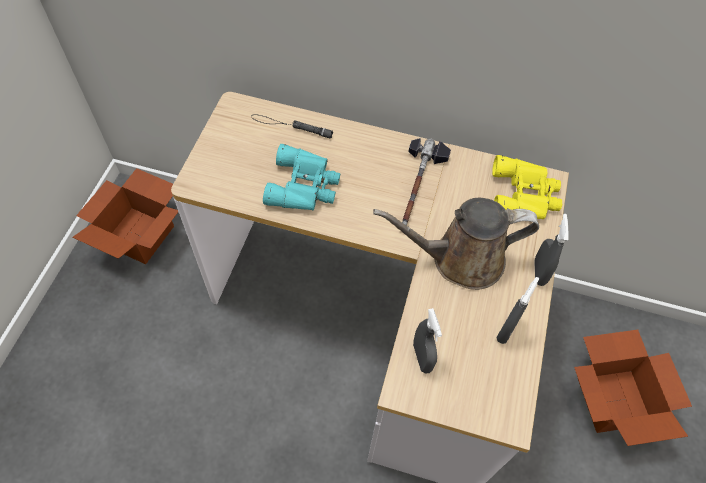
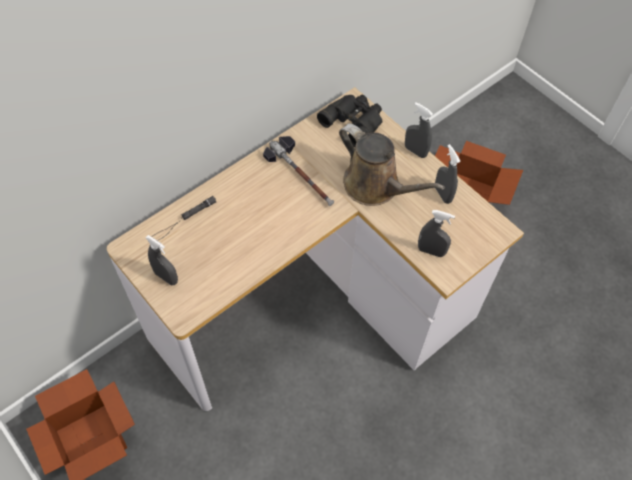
camera: 55 degrees left, 0 degrees up
(224, 149) = (166, 277): none -> grey spray bottle
(305, 186) = (246, 242): turquoise binoculars -> none
(460, 259) = (376, 186): brown watering can -> brown watering can turned 75 degrees counterclockwise
(525, 195) = (354, 121): yellow binoculars -> black binoculars

